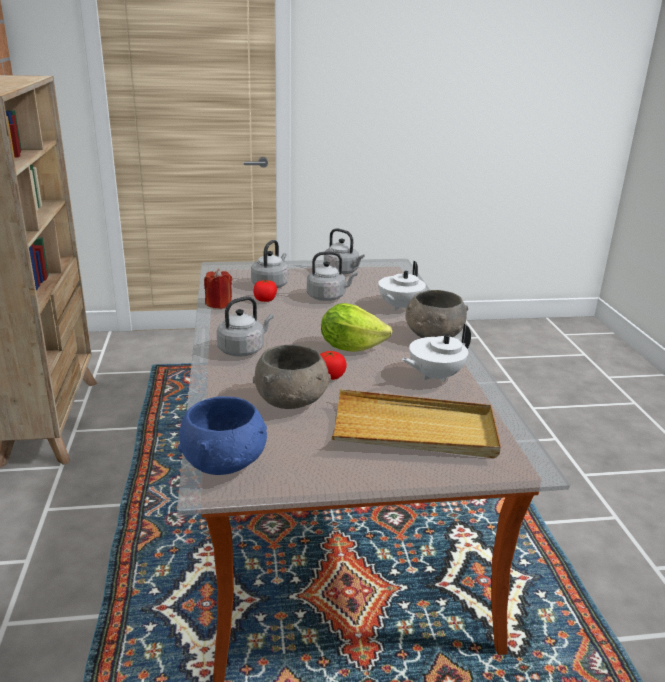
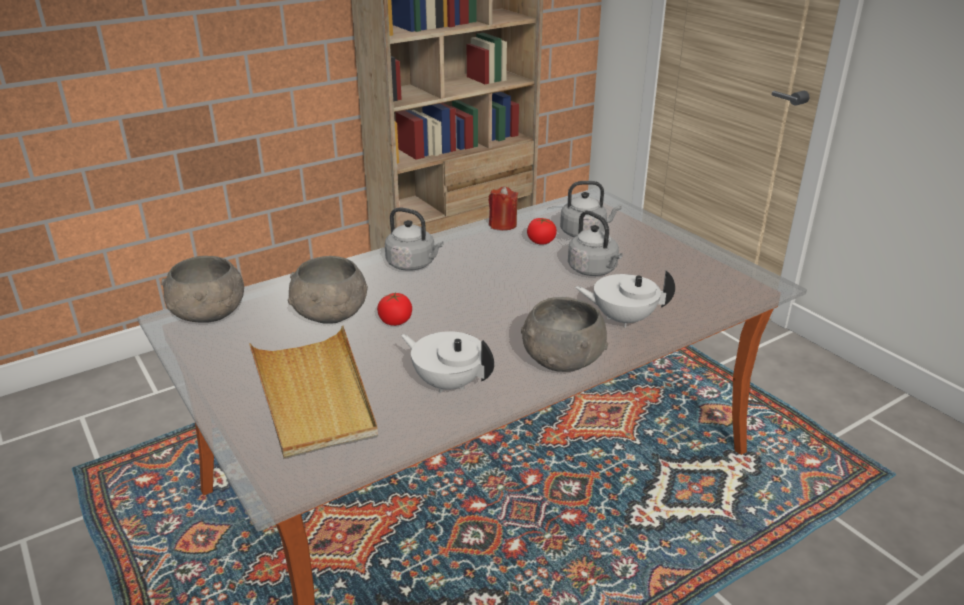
camera: 65 degrees right, 5 degrees up
(225, 461) = (209, 314): blue bowl -> grey bowl
(342, 272) = (684, 259): grey kettle -> none
(351, 347) = (474, 315): lettuce -> none

